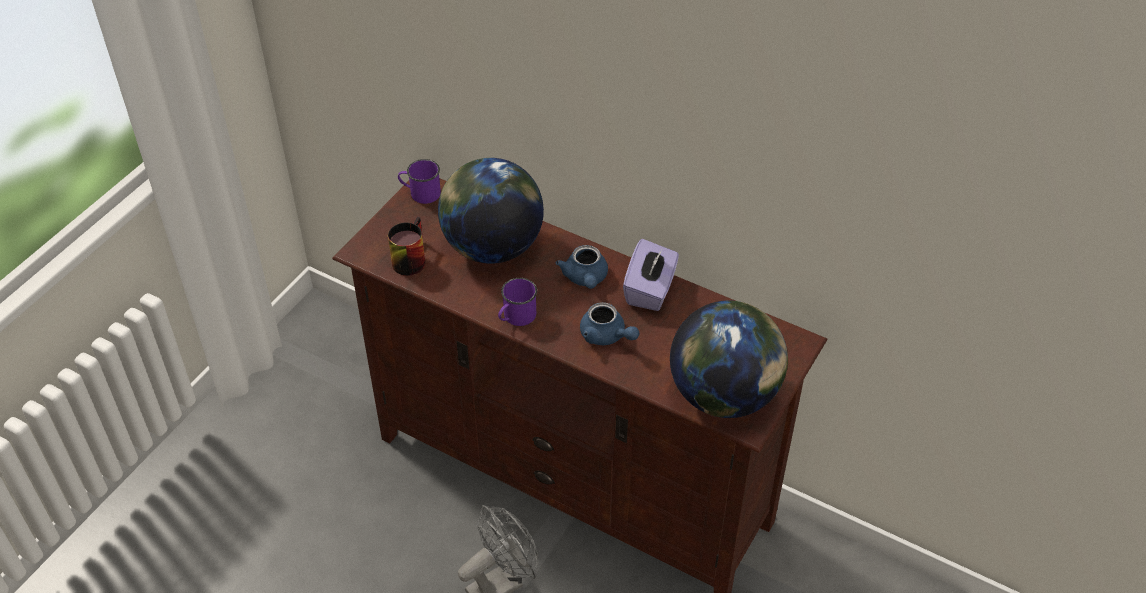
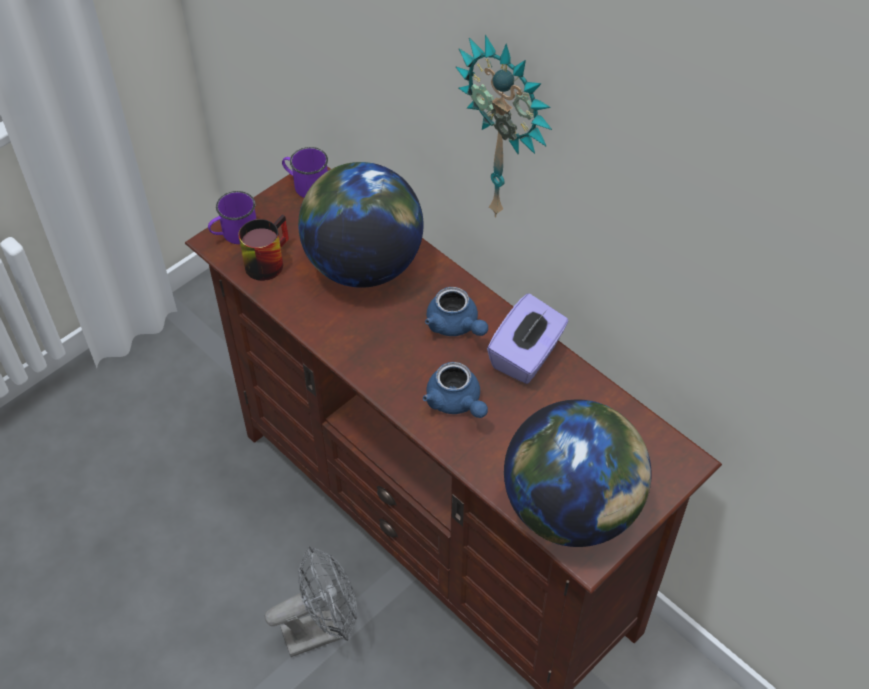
camera: 15 degrees right, 5 degrees up
(516, 317) = (360, 356): purple mug -> purple mug (235, 234)
(585, 279) = (455, 326): blue teapot -> blue teapot turned 45 degrees counterclockwise
(610, 107) = (507, 132): none -> wall clock

